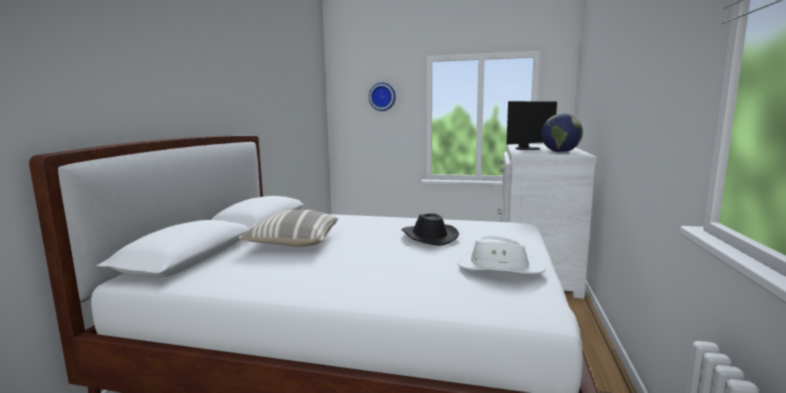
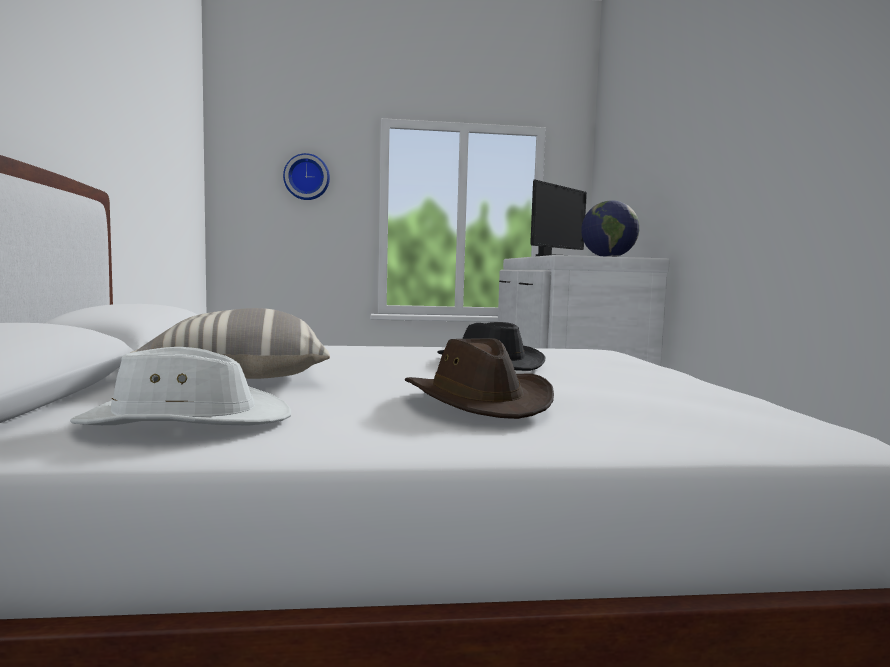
camera: 20 degrees left, 5 degrees down
(379, 270) = (479, 401): none -> brown hat
(499, 267) = (676, 388): white hat -> white hat (186, 420)

